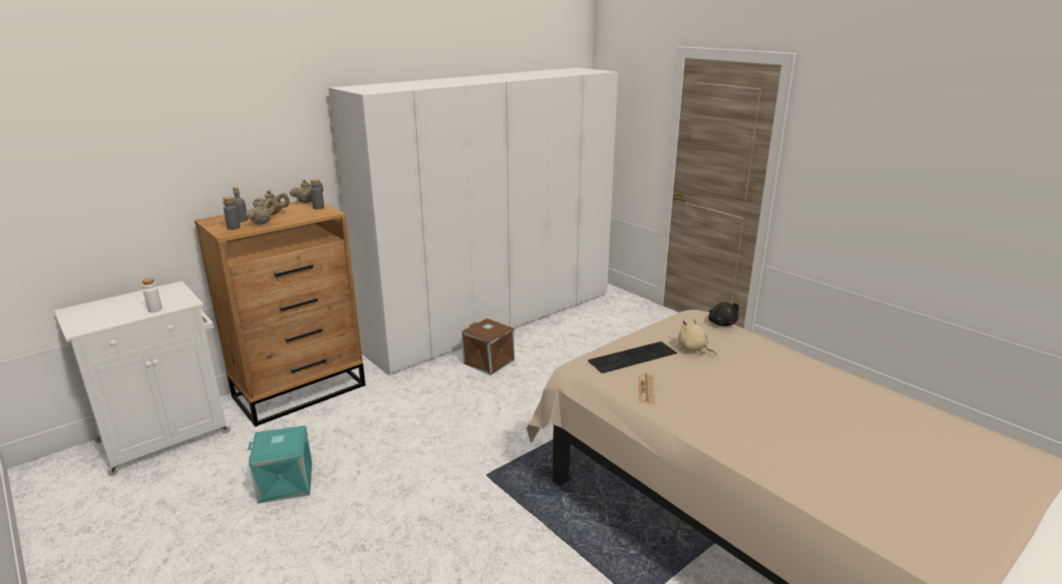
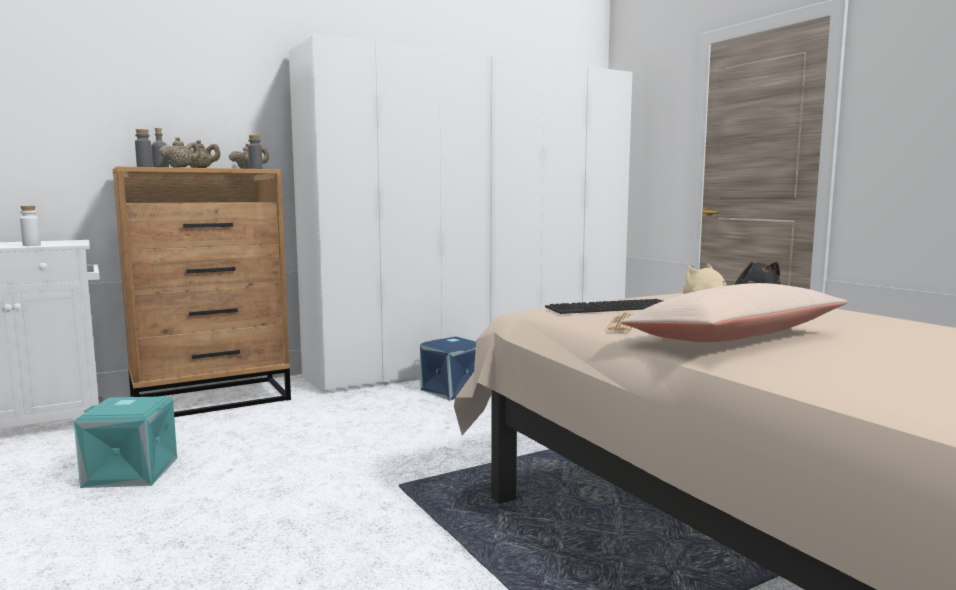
camera: 10 degrees right, 15 degrees down
(489, 362) = (454, 390): brown storage box -> blue storage box
(718, 406) = (734, 337): none -> beige pillow

